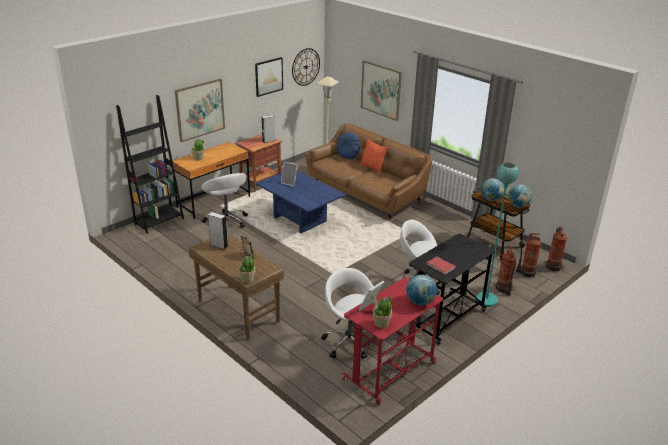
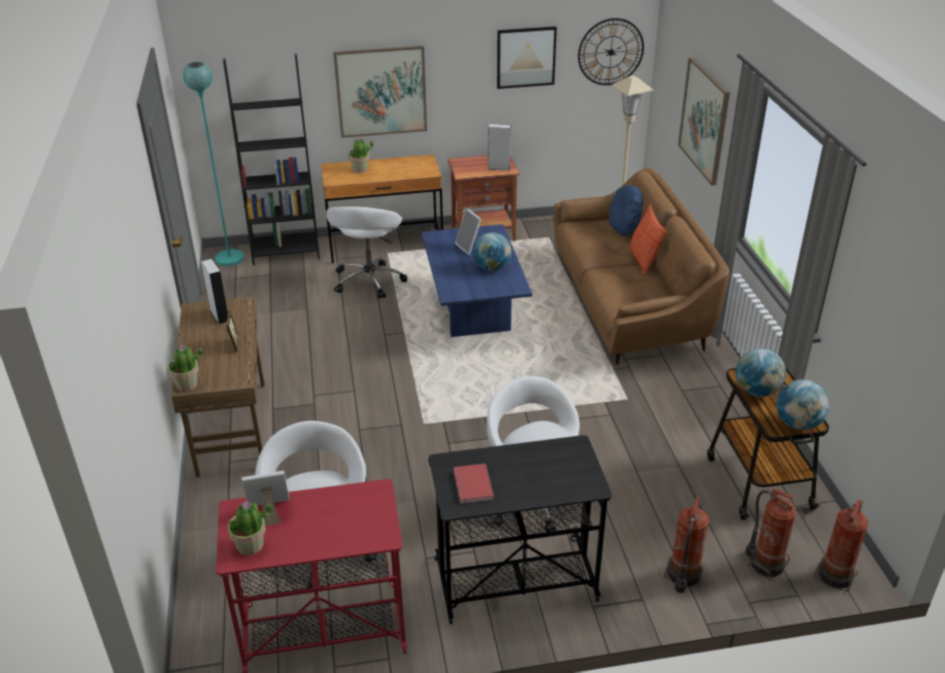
camera: 35 degrees right, 5 degrees up
(420, 302) = (356, 536): globe -> globe (492, 268)
(486, 300) = (626, 583): turquoise floor lamp -> turquoise floor lamp (229, 259)

